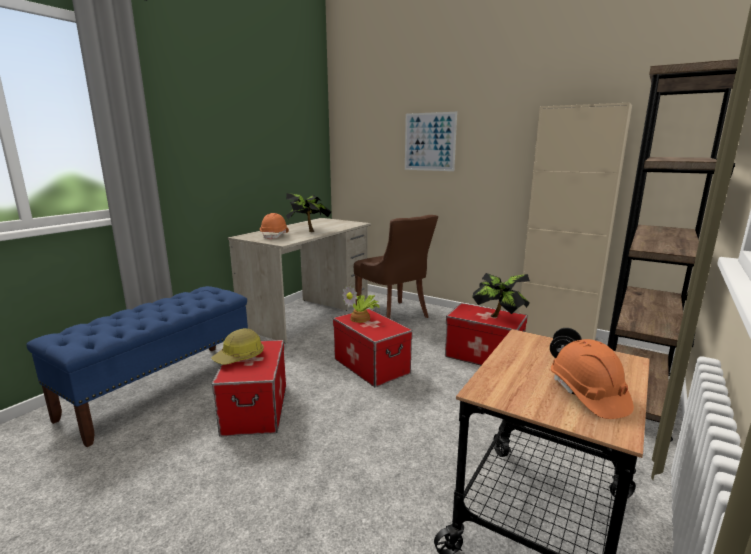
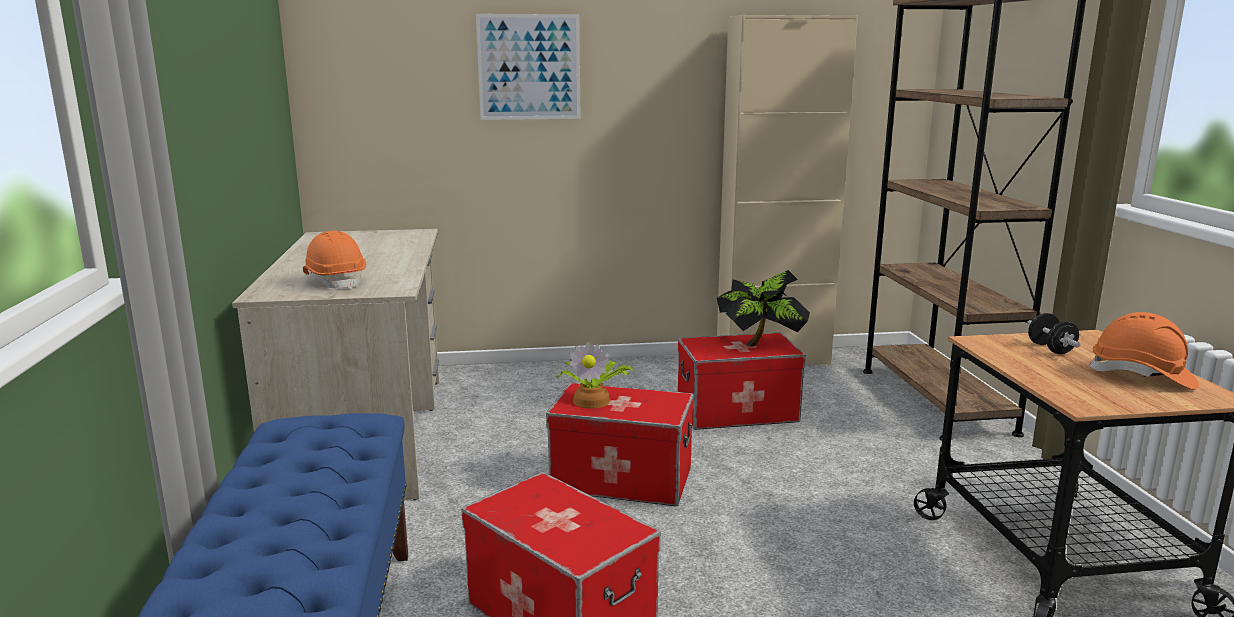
camera: 40 degrees left, 0 degrees up
(240, 357) = (533, 523): hard hat -> none
(308, 230) = (368, 260): potted plant -> none
(394, 315) = (524, 394): brown chair -> none

